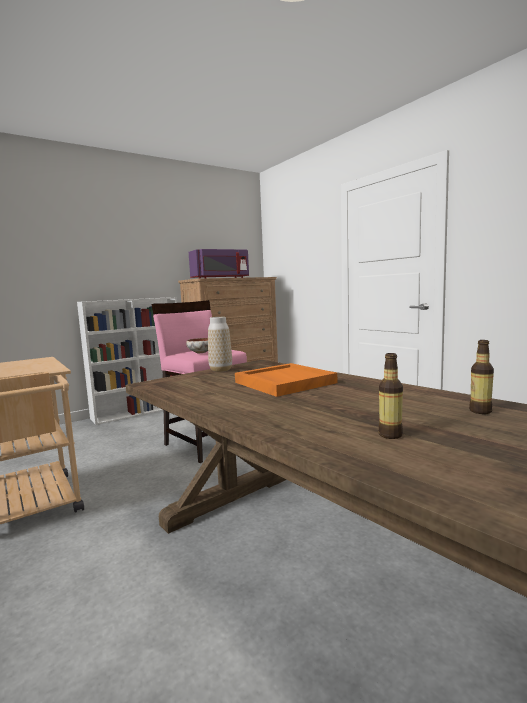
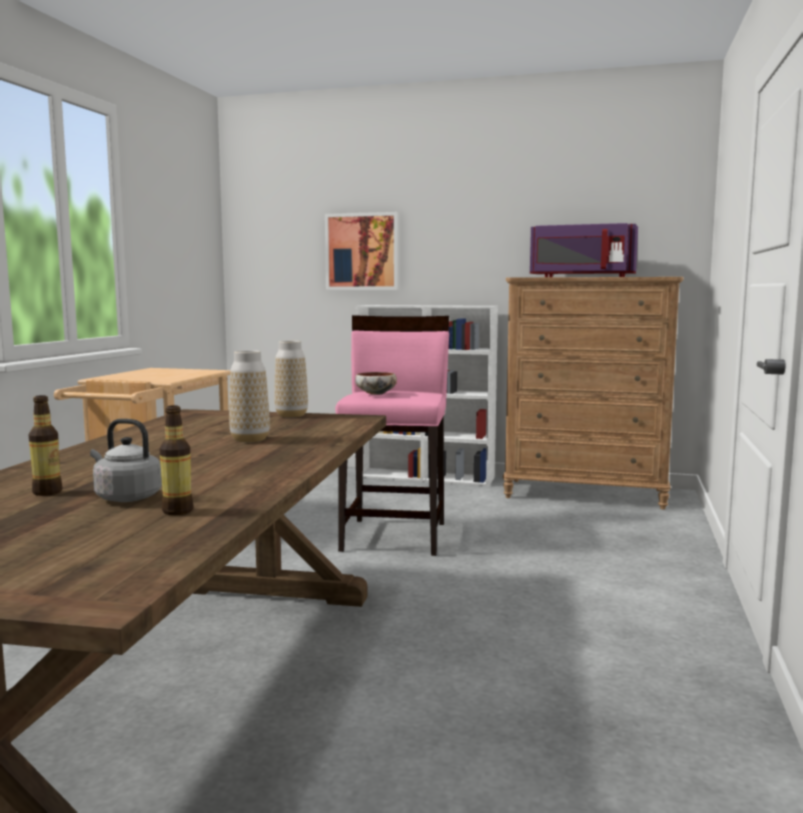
camera: 50 degrees right, 0 degrees up
(68, 263) = (362, 251): none -> picture
(283, 382) = (250, 439): orange tray -> vase
(429, 418) = (125, 497): none -> grey kettle

